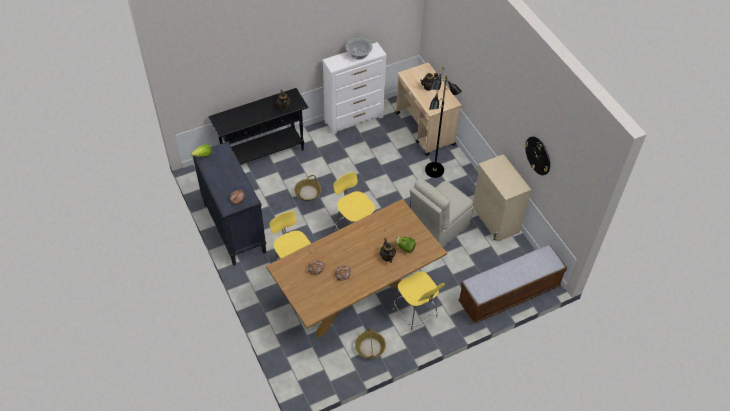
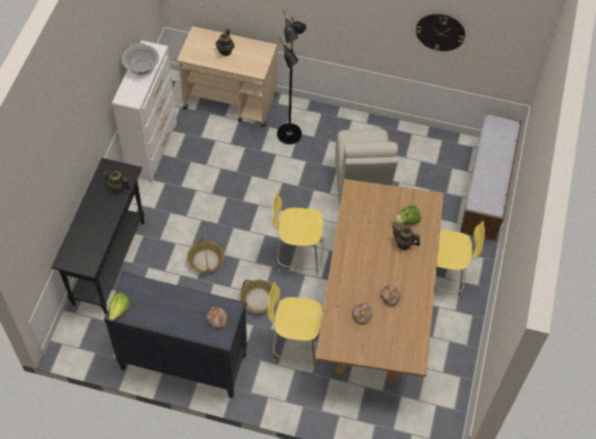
camera: 50 degrees left, 5 degrees up
(370, 347) = (445, 346): basket -> basket (258, 299)
(495, 220) = (394, 134): beige cabinet -> none

